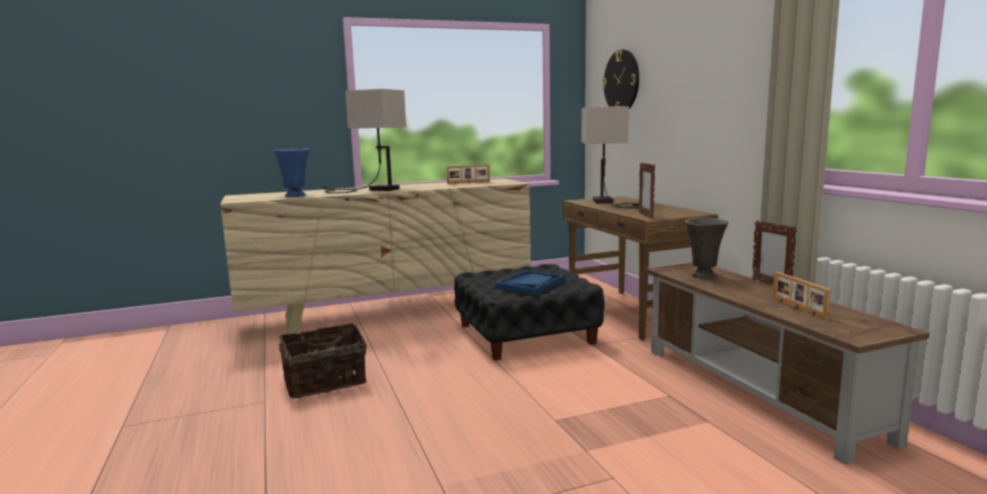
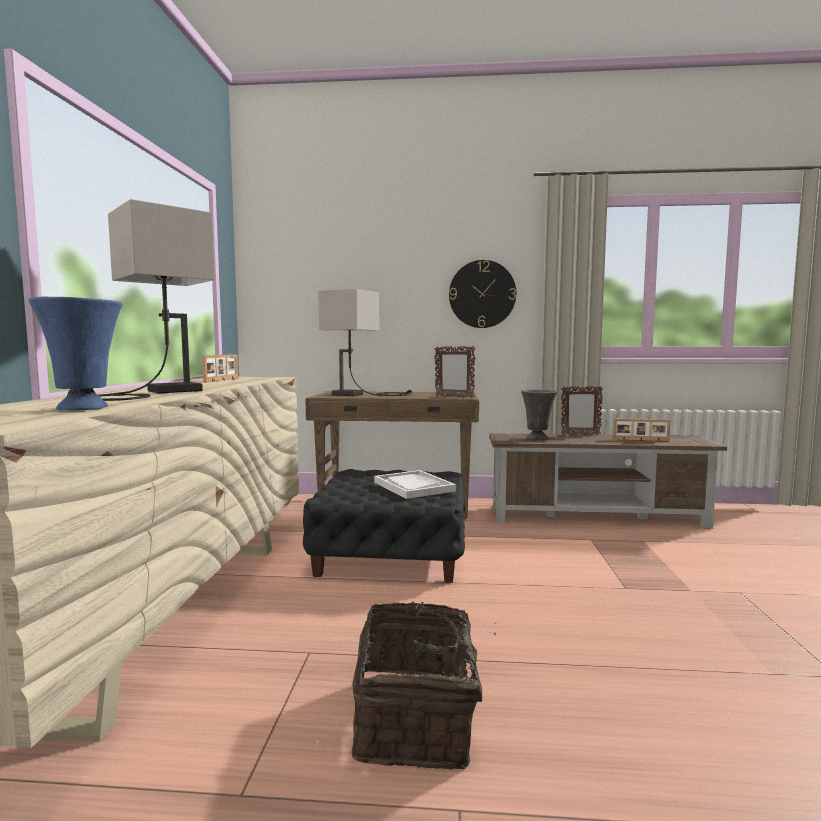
camera: 65 degrees left, 5 degrees down
(530, 284) = (413, 486): blue tray -> white tray
(621, 81) = (316, 268): wall clock -> wall clock (482, 294)

